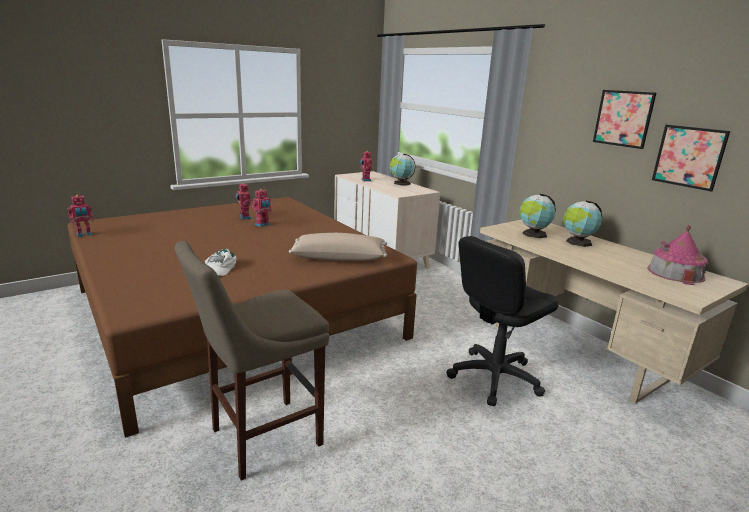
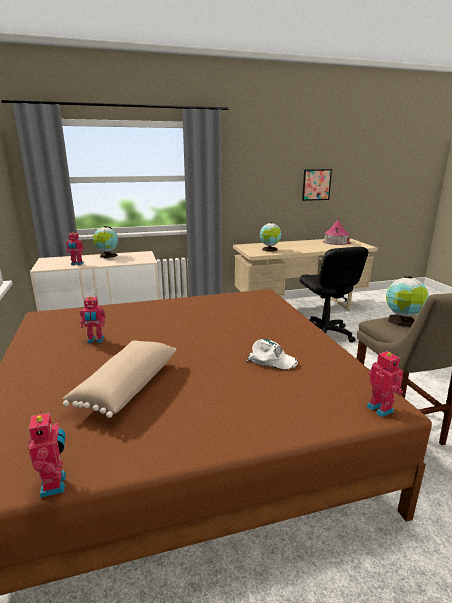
camera: 70 degrees left, 0 degrees up
(263, 225) = (137, 332): toy robot -> toy robot (381, 408)
(339, 257) = (259, 309): beige pillow -> beige pillow (126, 386)
(578, 242) = (287, 245): globe -> globe (402, 321)
(623, 118) = (281, 168): picture -> none

